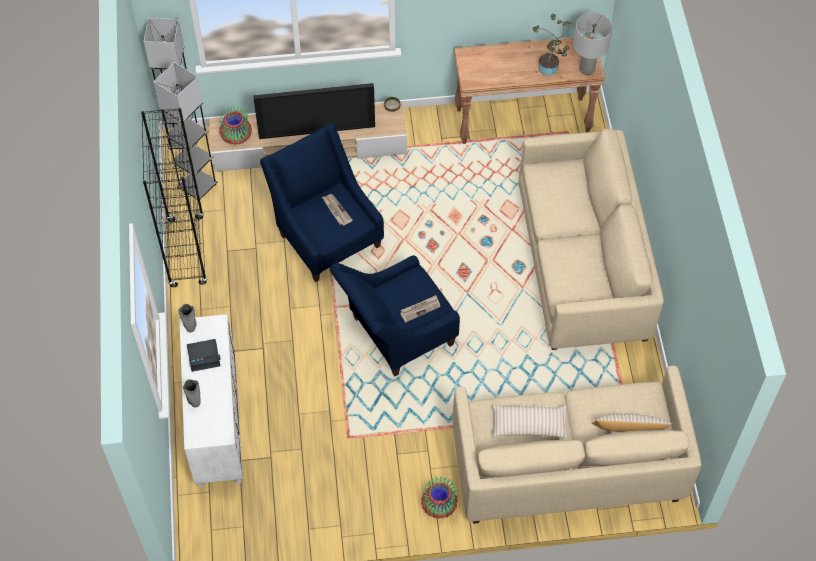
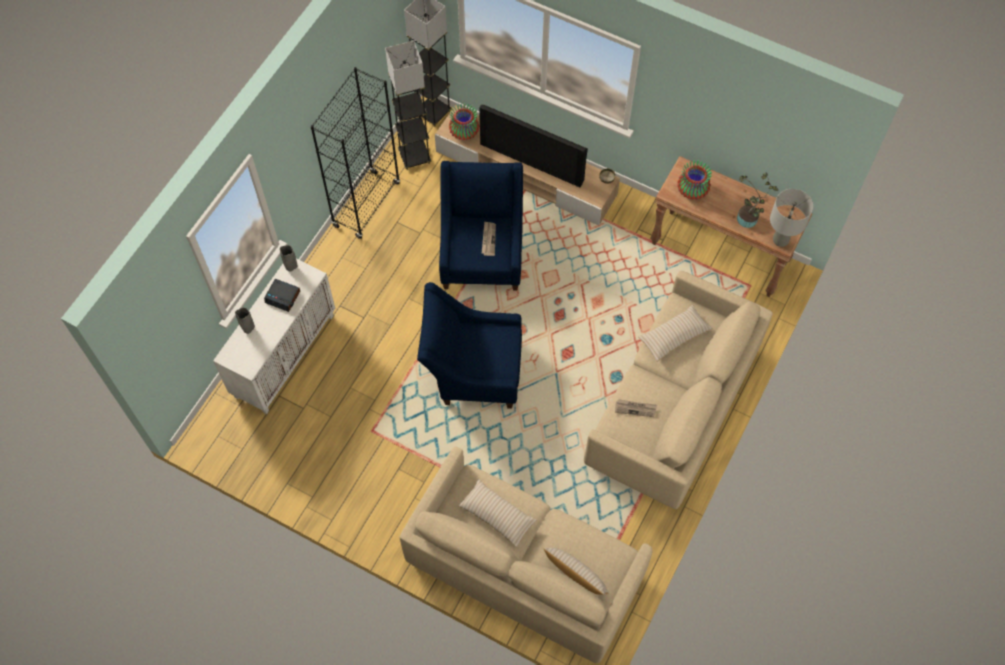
camera: 35 degrees right, 5 degrees up
(420, 309) = (490, 362): newspaper -> newspaper (635, 408)
(439, 506) = (397, 532): vase -> vase (692, 191)
(555, 197) = (674, 336): none -> beige pillow

